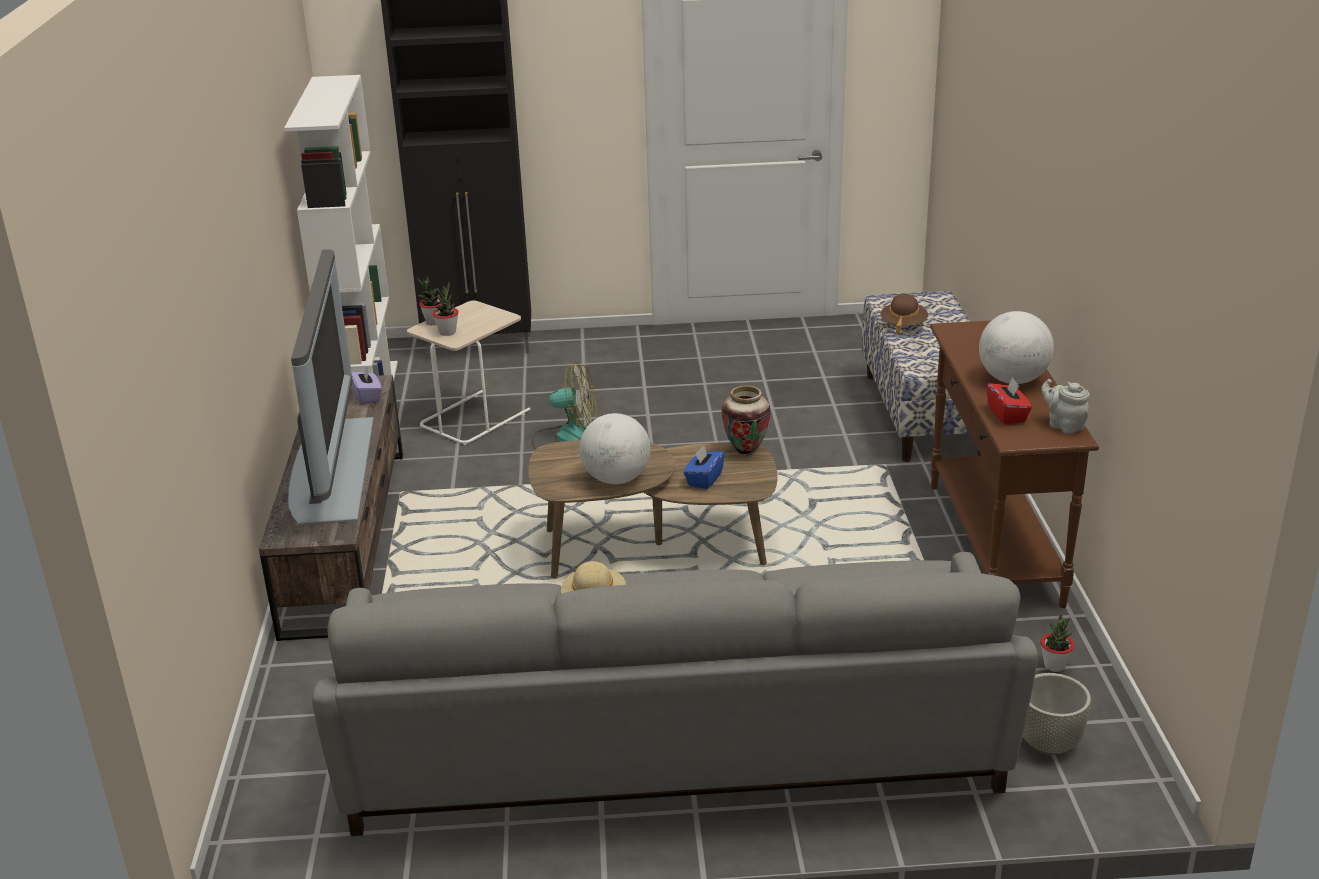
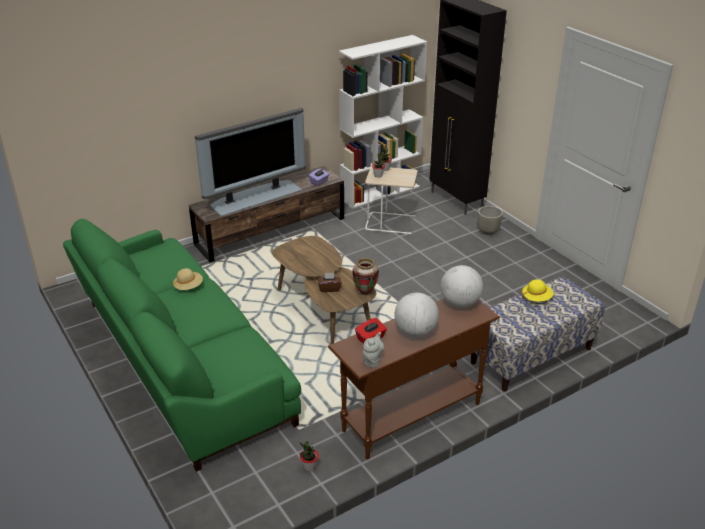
camera: 60 degrees right, 5 degrees up
(566, 439) = (395, 253): fan -> none
(616, 479) = (301, 263): globe -> globe (460, 303)
(671, 743) = (181, 361): grey sofa -> green sofa
(704, 479) = (329, 288): blue tissue box -> brown tissue box
(903, 325) = (536, 298): brown hat -> yellow hat
(1049, 744) = (241, 479): grey planter -> grey planter (488, 231)

